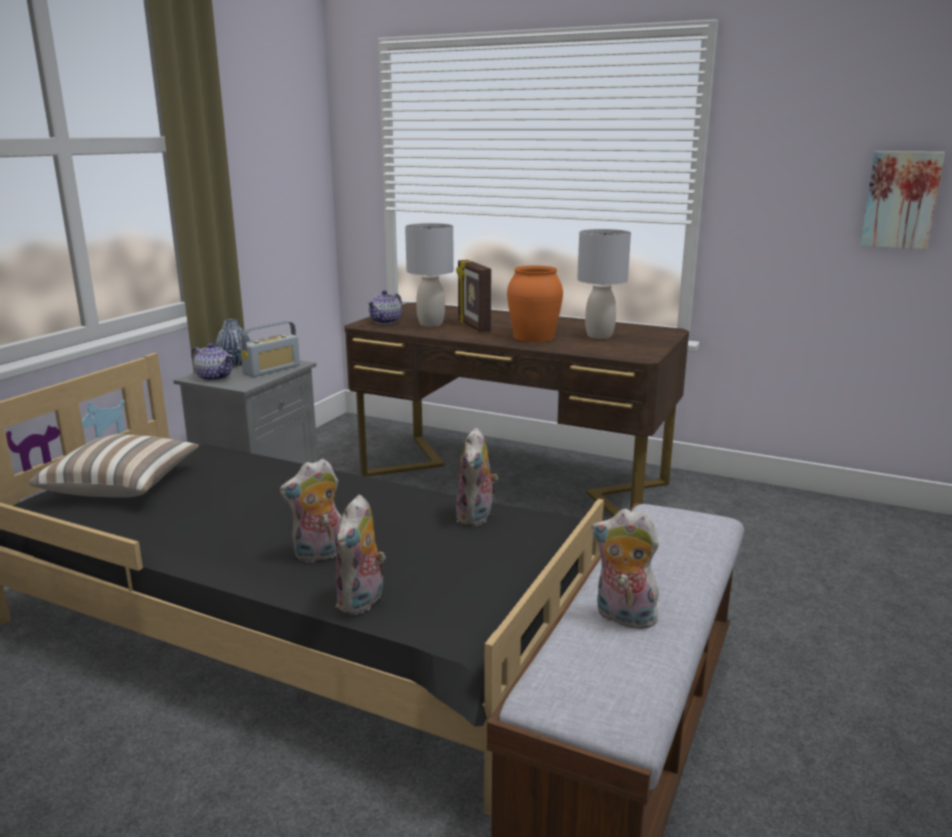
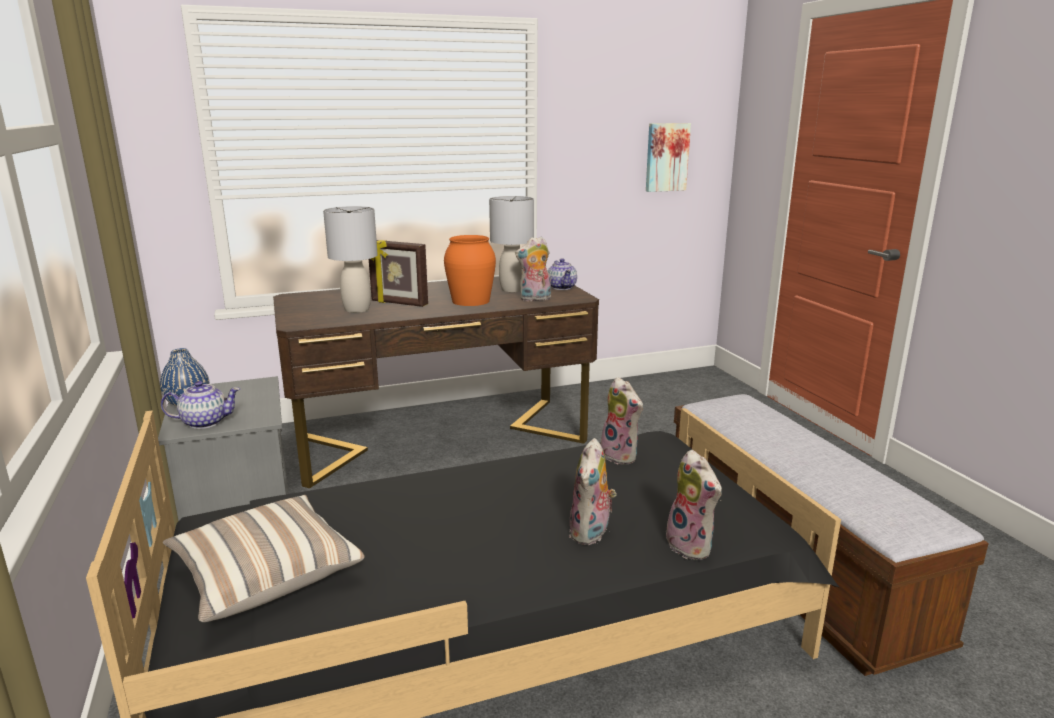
camera: 45 degrees left, 0 degrees up
(272, 369) = (250, 395): radio -> none
(386, 321) = (308, 317): teapot -> teapot (562, 287)
(622, 618) = (830, 472): plush toy -> plush toy (535, 299)

